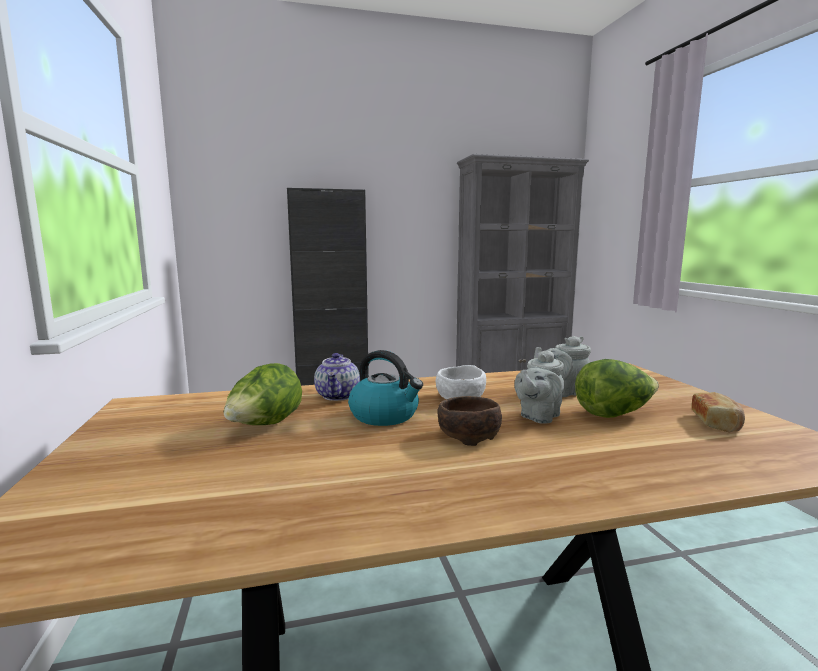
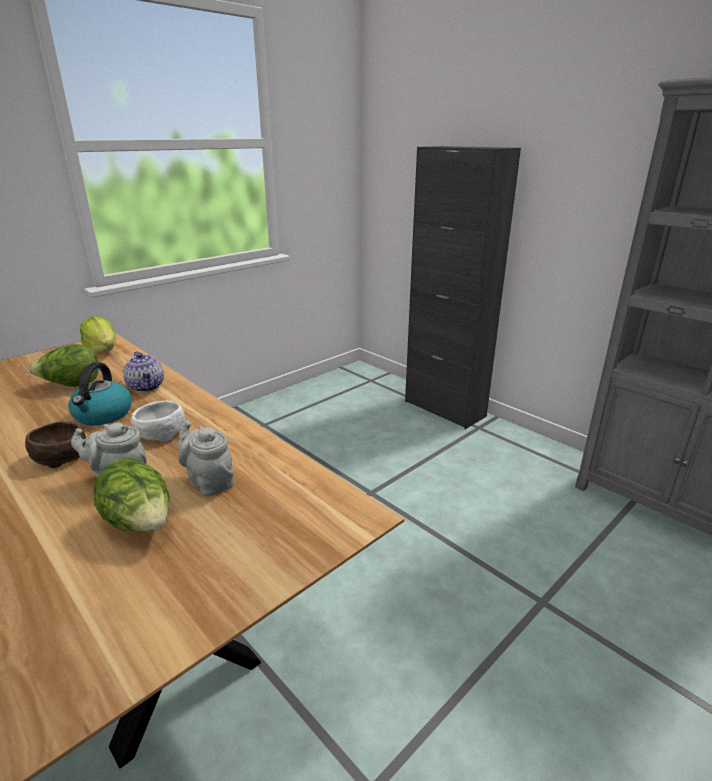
camera: 60 degrees right, 15 degrees up
(169, 407) = (103, 350): none -> lettuce
(338, 396) = (147, 386): teapot -> teapot turned 90 degrees counterclockwise
(716, 423) = (129, 605): bread -> none

